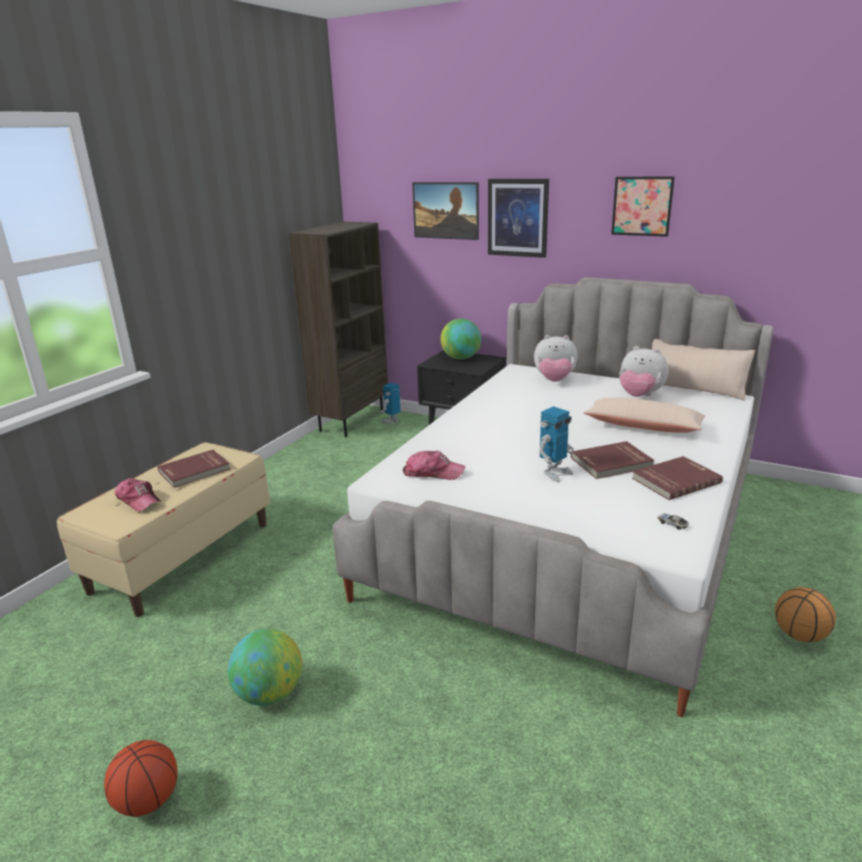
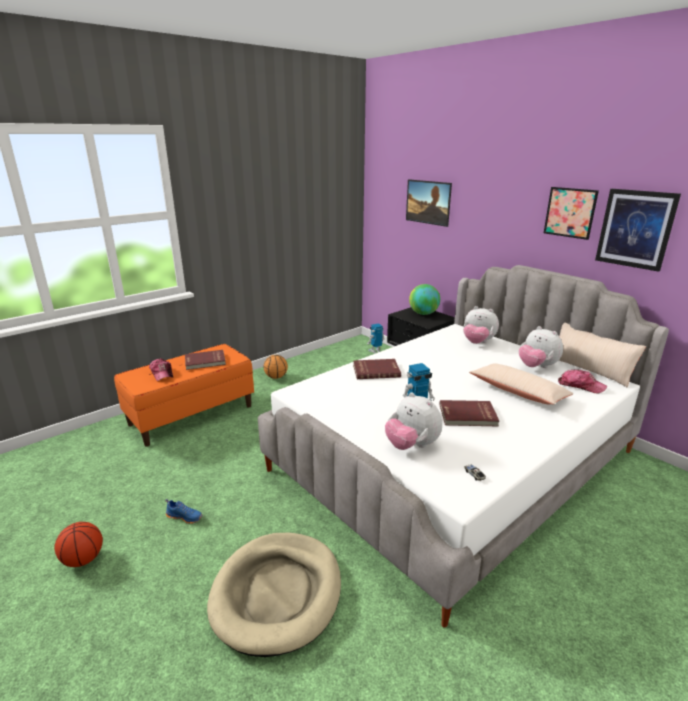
camera: 20 degrees right, 0 degrees up
(183, 556) = (191, 415): beige bench -> orange bench
(270, 693) = (185, 516): globe -> blue shoe
(351, 421) = (348, 346): brown bookcase -> none
(433, 473) = (333, 394): cap -> cap (580, 386)
(466, 747) = (277, 593): none -> beige dog bed
(517, 218) = (476, 212): picture -> picture (635, 229)
(579, 510) = (412, 445): none -> plush toy
(675, 480) = (507, 440): red book -> red book (376, 370)
(800, 635) = (590, 597): basketball -> basketball (276, 377)

